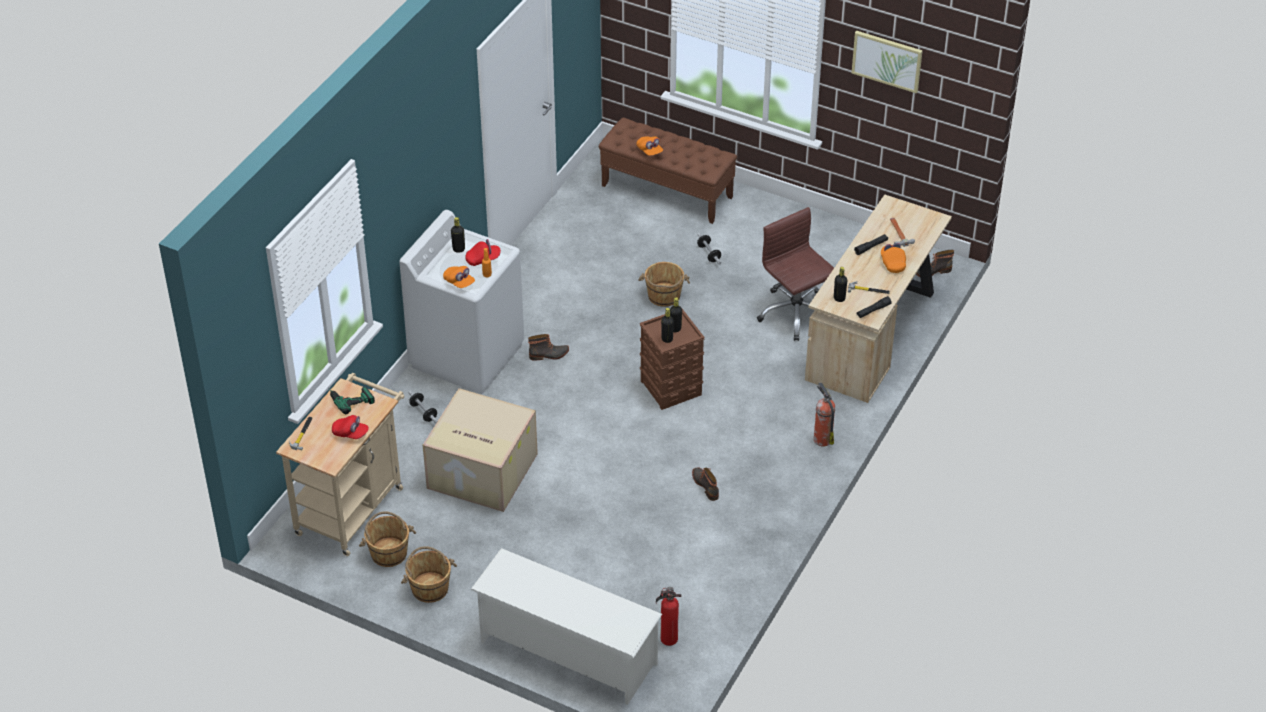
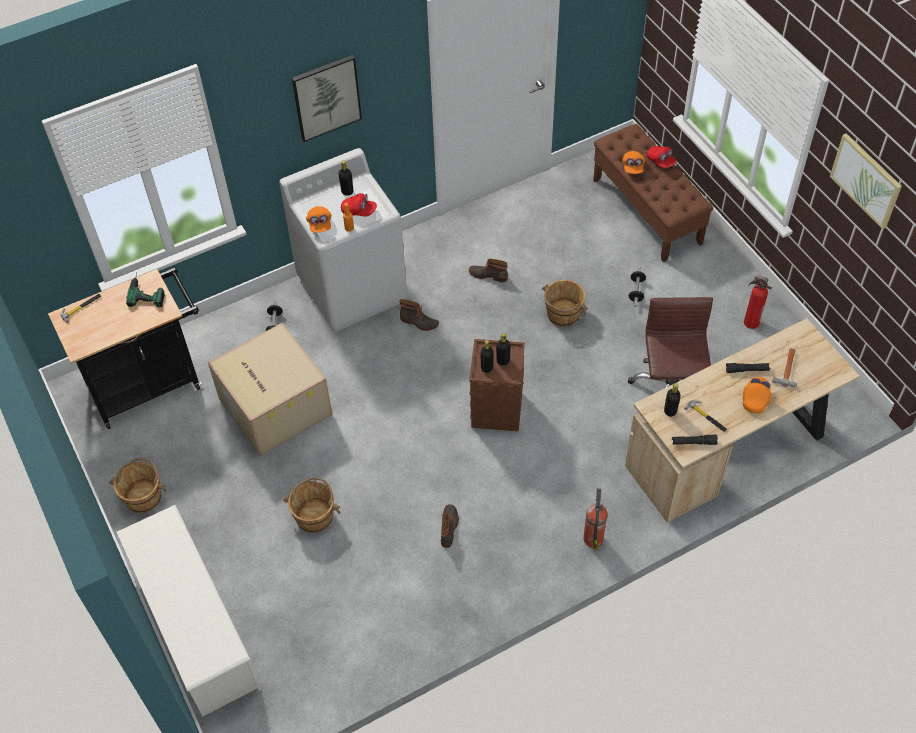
camera: 35 degrees right, 10 degrees up
(350, 433) = (117, 327): red cap -> red cap (660, 161)
(353, 506) = (151, 383): beige cart -> black cart
(389, 552) = (141, 443): brown bucket -> brown bucket (315, 516)
(424, 164) = (326, 97): none -> picture
(667, 639) = (290, 668): fire extinguisher -> fire extinguisher (750, 322)
(932, 271) = (839, 413): boot -> boot (488, 275)

